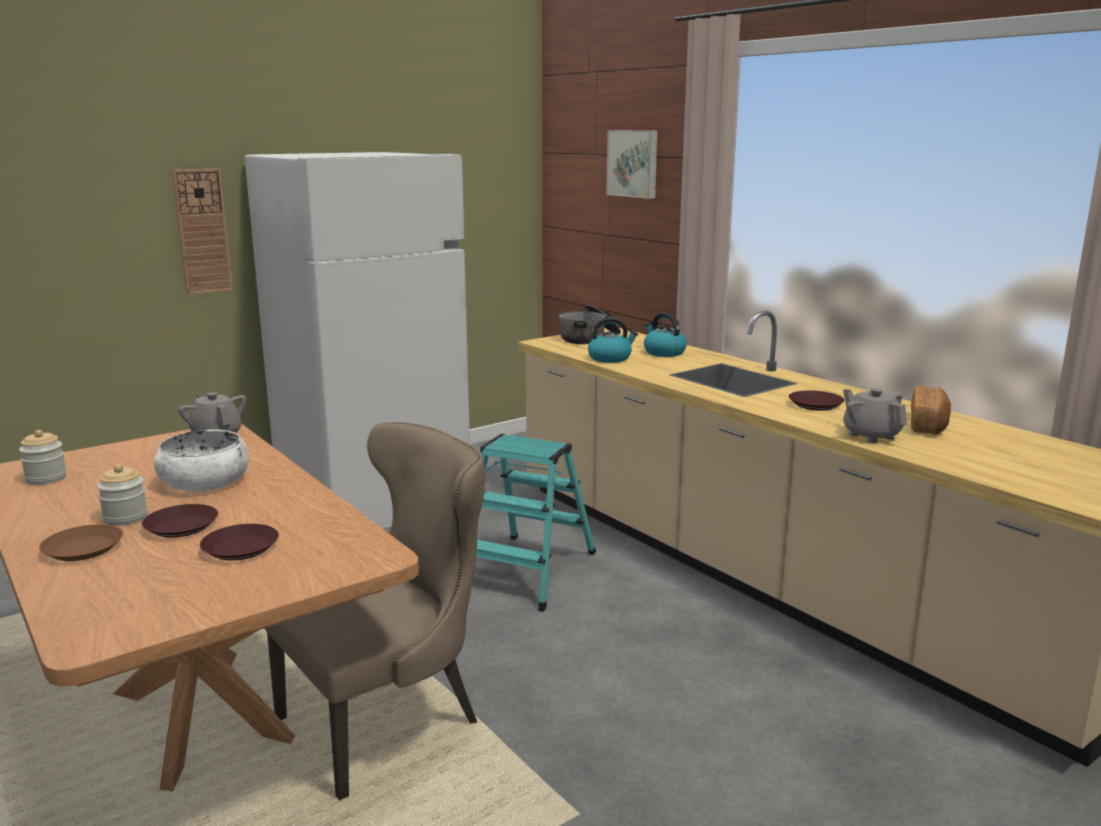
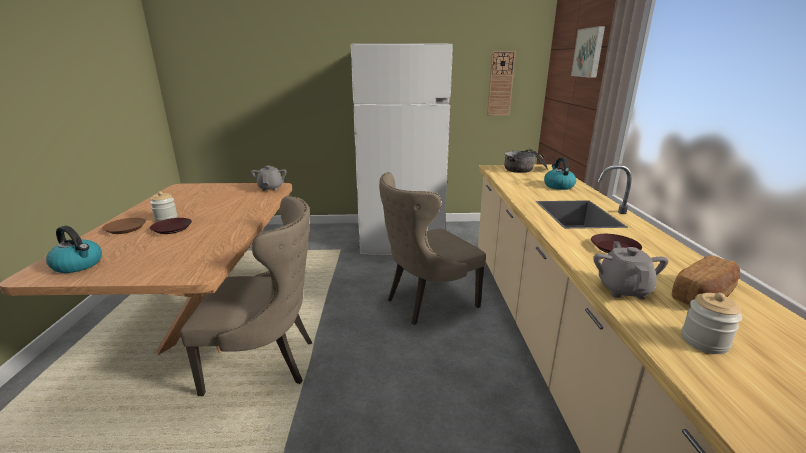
camera: 35 degrees right, 5 degrees up
(46, 478) = (183, 193): jar -> jar (704, 341)
(202, 232) = (335, 87): wall clock -> wall clock (500, 83)
(204, 482) = (223, 209): white bowl -> none
(241, 548) = (165, 247): brown plate -> none
(527, 570) = (427, 302): turquoise step ladder -> beige chair
(610, 358) = (515, 183): kettle -> kettle (79, 265)

